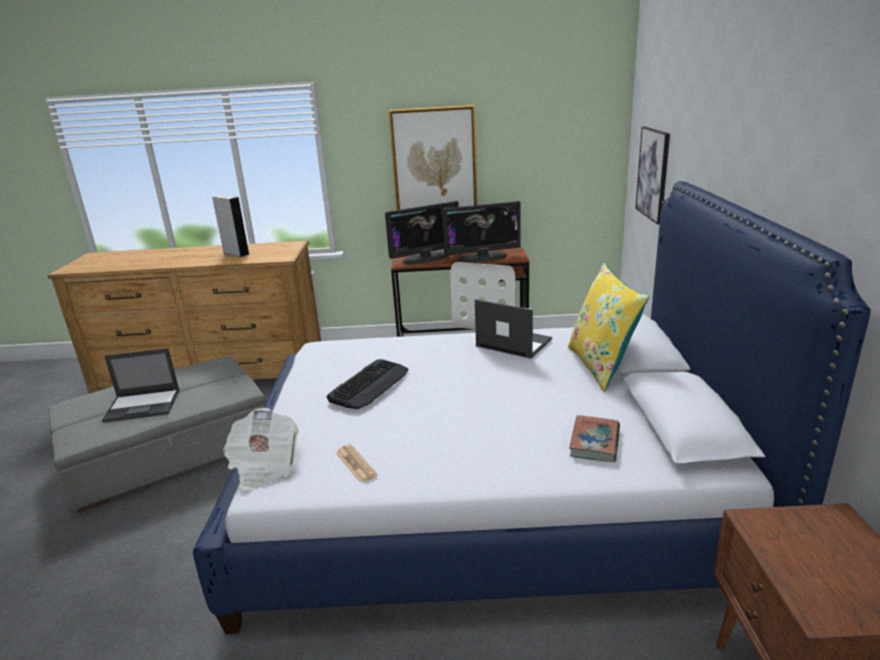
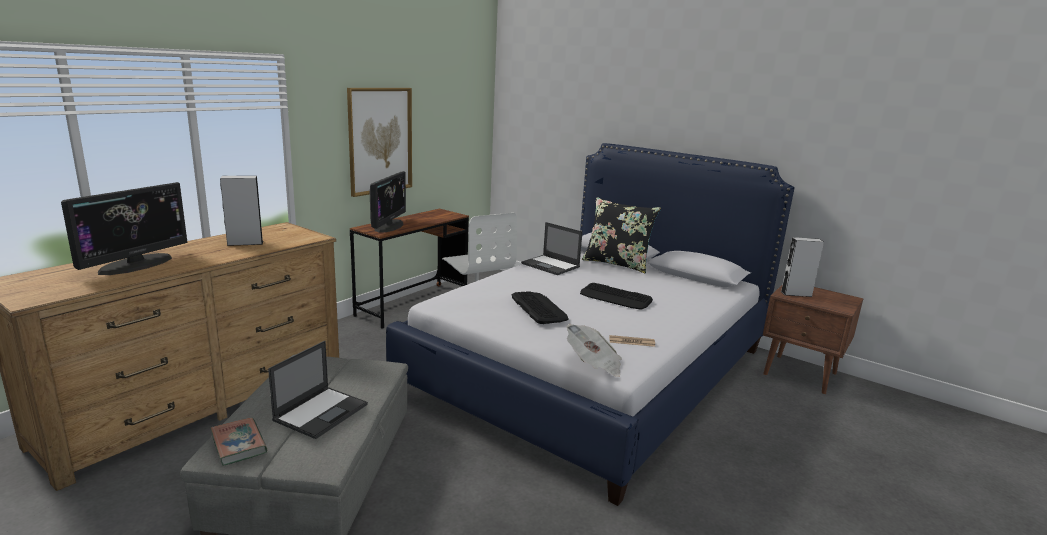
camera: 55 degrees left, 5 degrees down
(477, 407) = (615, 297): none -> keyboard
(482, 257) = (432, 218): monitor -> monitor (136, 264)
(512, 342) = (551, 265): laptop -> laptop turned 120 degrees counterclockwise
(594, 442) = (689, 292): book -> book (239, 444)
(601, 366) = (617, 263): yellow pillow -> black pillow
(653, 174) = (541, 142): picture -> none
(791, 533) = (796, 294): none -> grey speaker

